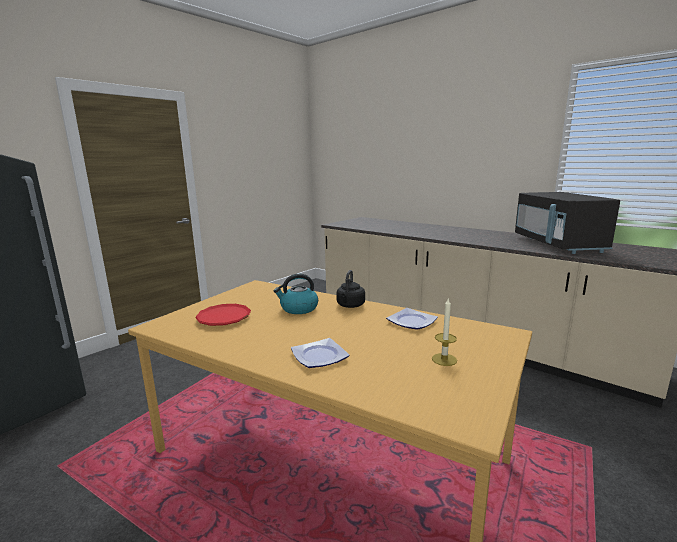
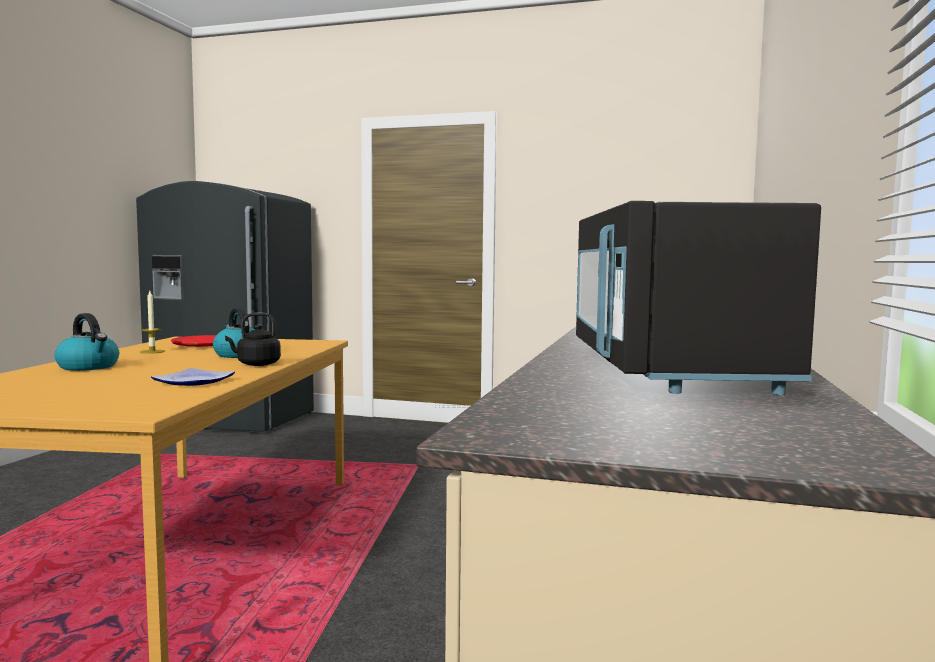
camera: 65 degrees right, 10 degrees down
(318, 356) = (89, 367): plate -> kettle
(444, 359) = (57, 393): candle -> candle (152, 352)
(557, 244) = (668, 369): black microwave -> black microwave turned 60 degrees counterclockwise

